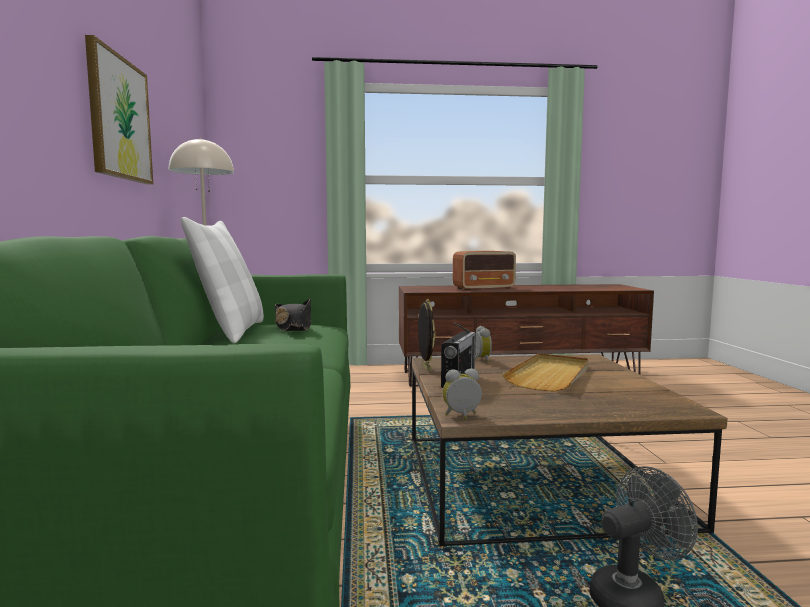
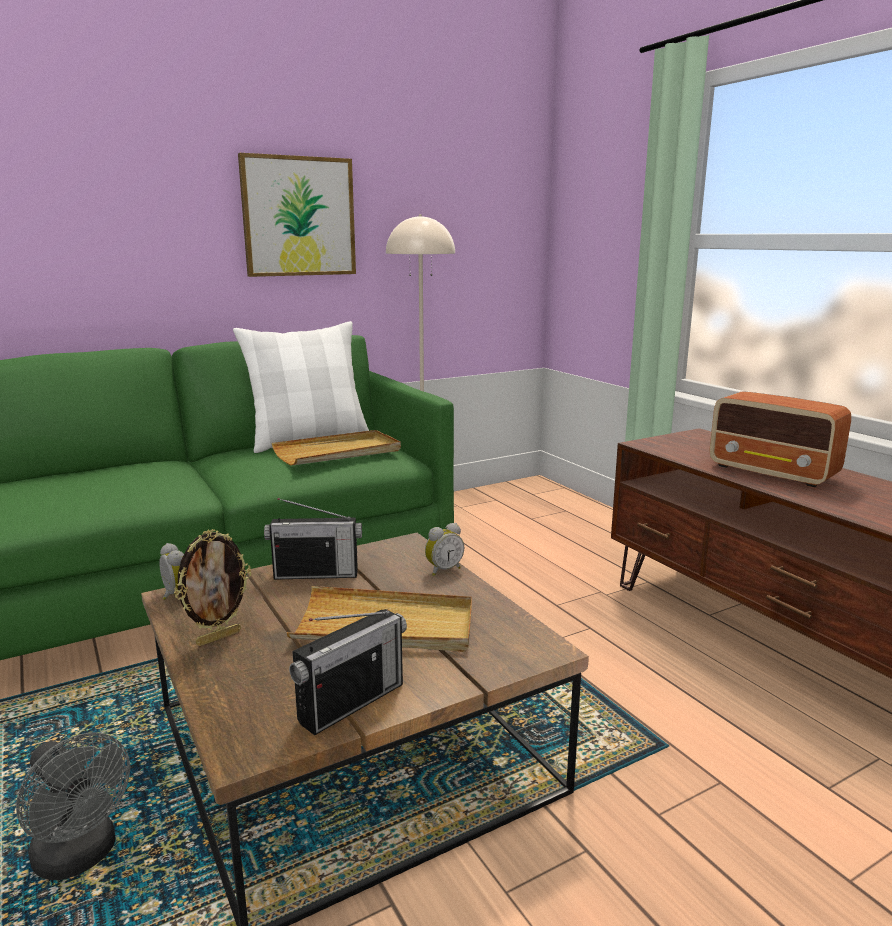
camera: 65 degrees right, 10 degrees up
(294, 327) = (338, 452): black hat -> beige tray
(425, 368) = (364, 548): picture frame -> picture frame (218, 637)
(638, 388) = (351, 702): none -> radio

